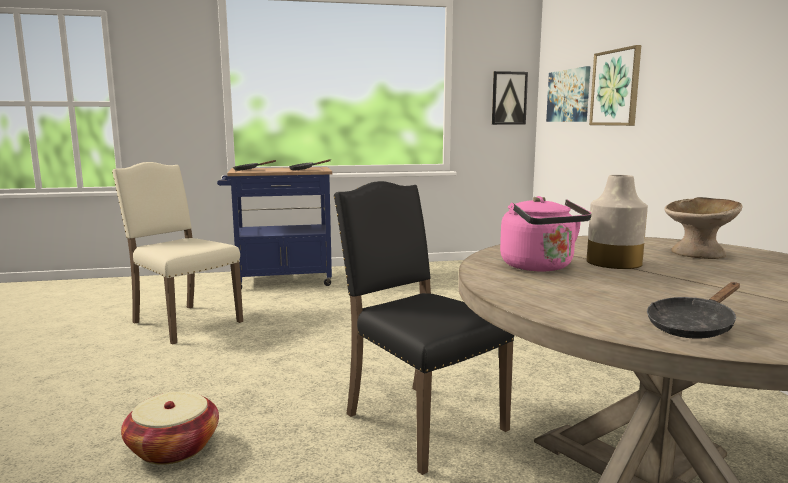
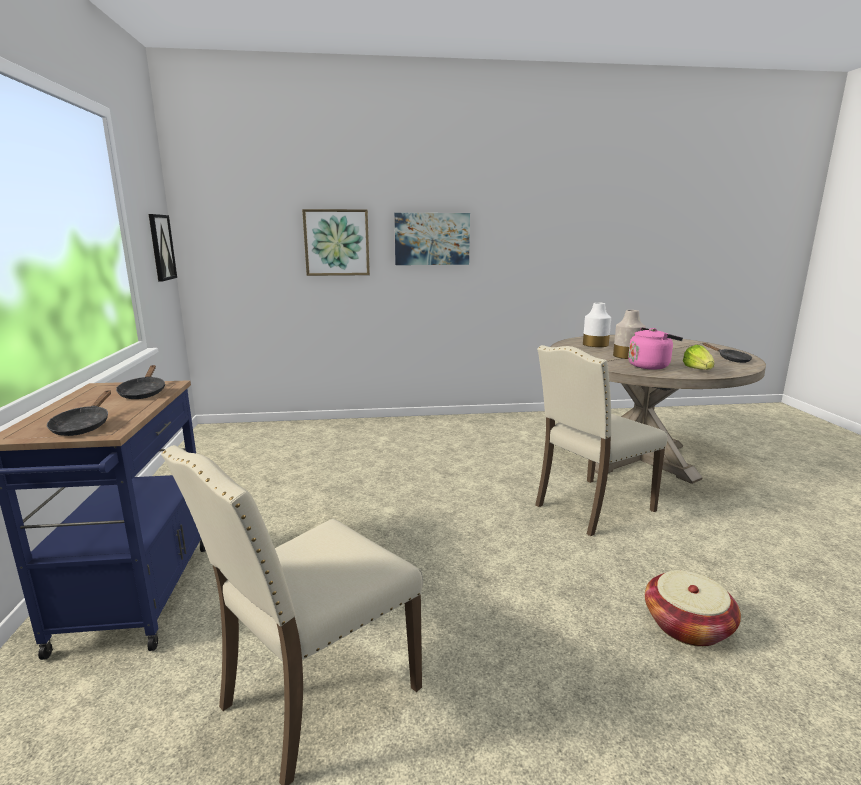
camera: 85 degrees left, 5 degrees up
(419, 421) = (590, 507): black chair -> beige chair
(536, 288) = (698, 370): none -> lettuce
(568, 96) = (252, 246): picture -> picture (432, 239)
(698, 253) = (595, 344): beige bowl -> white vase

